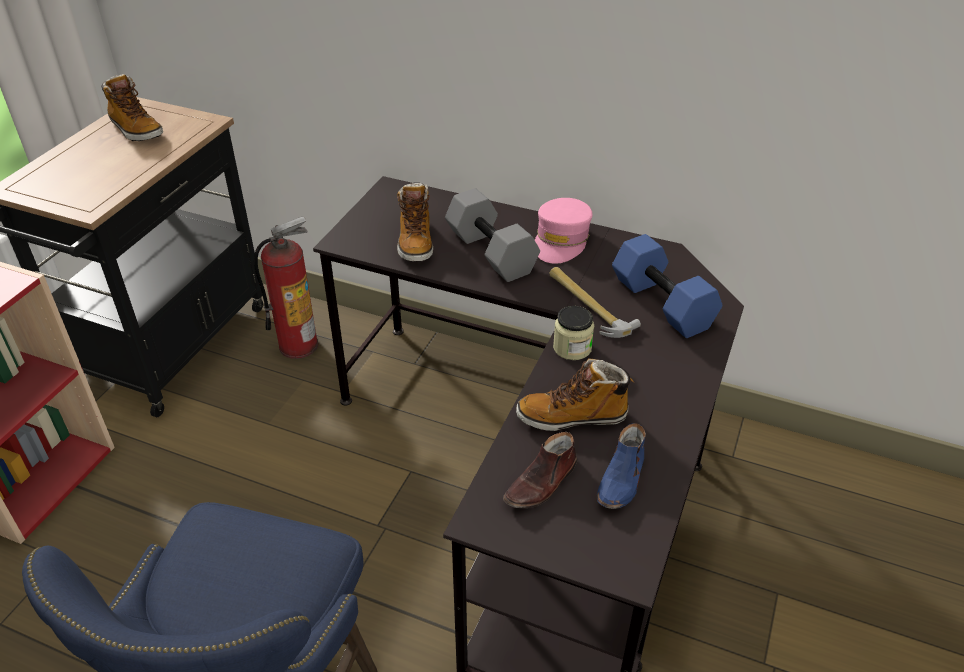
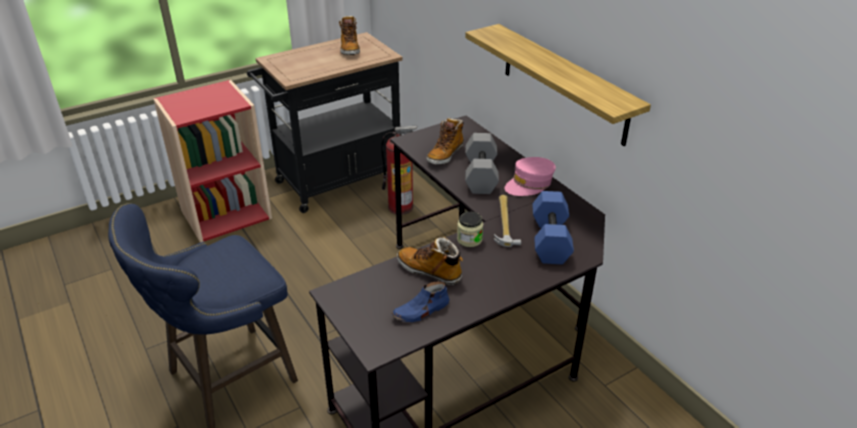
camera: 35 degrees right, 5 degrees down
(542, 483) = (378, 293): brown shoe -> none
(579, 83) = (563, 83): none -> shelf

